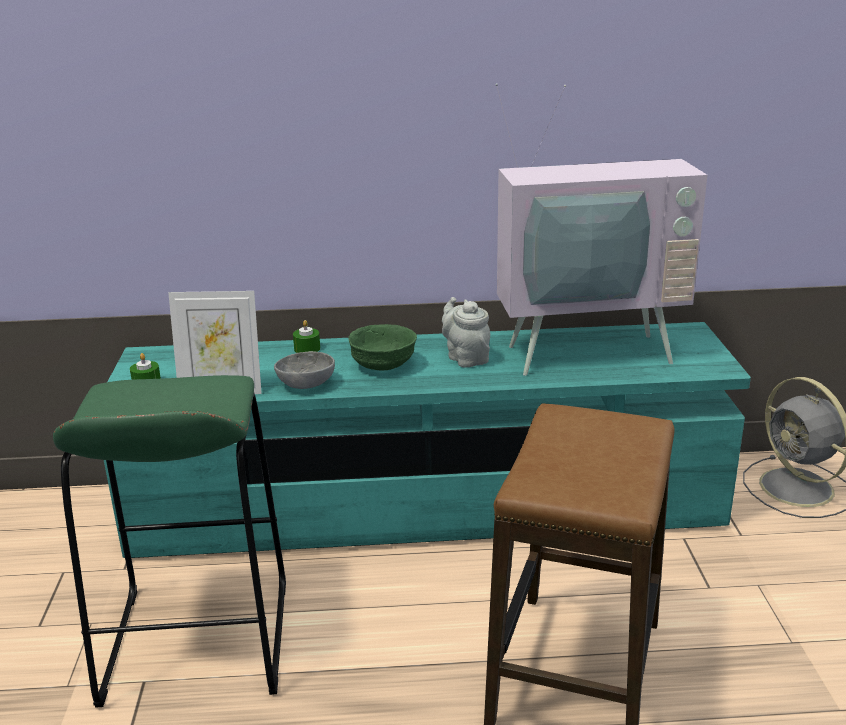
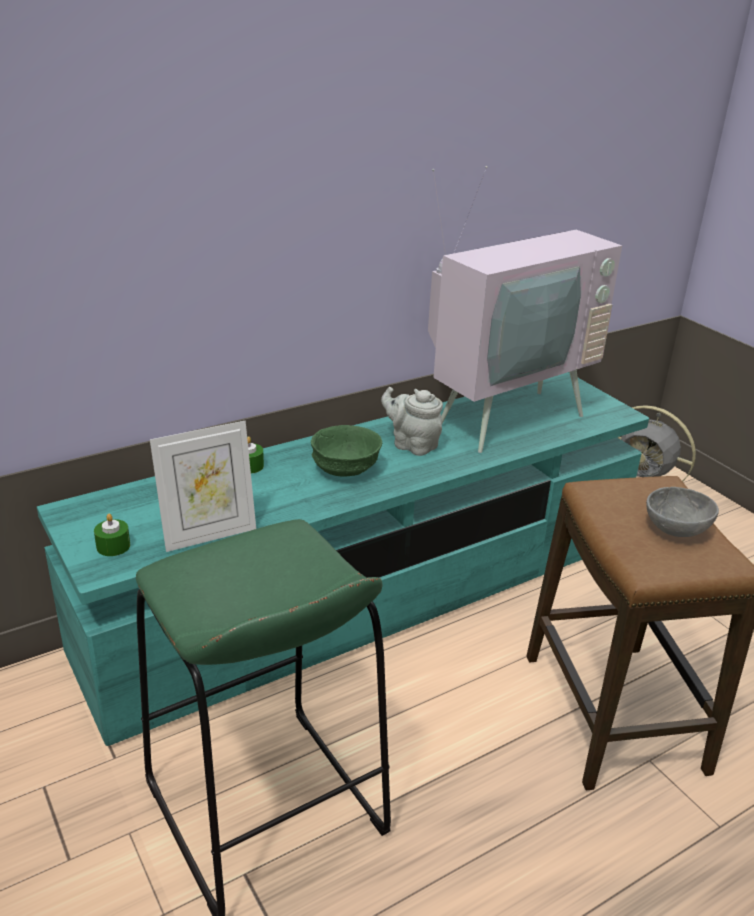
camera: 30 degrees left, 5 degrees up
(305, 384) = (289, 507): grey bowl -> grey bowl (675, 528)

